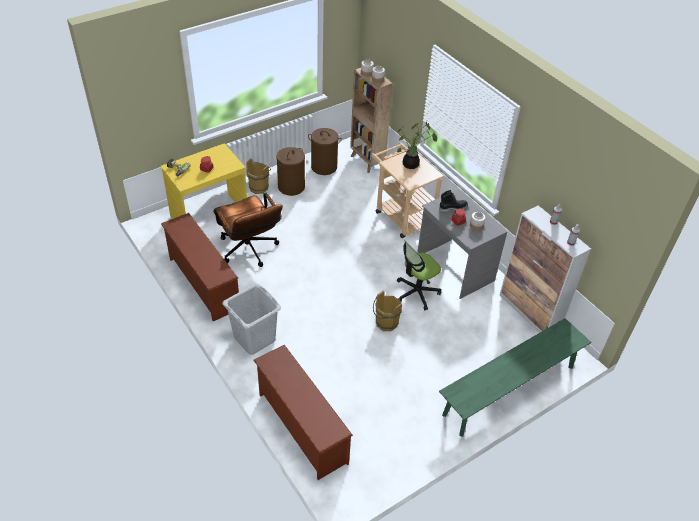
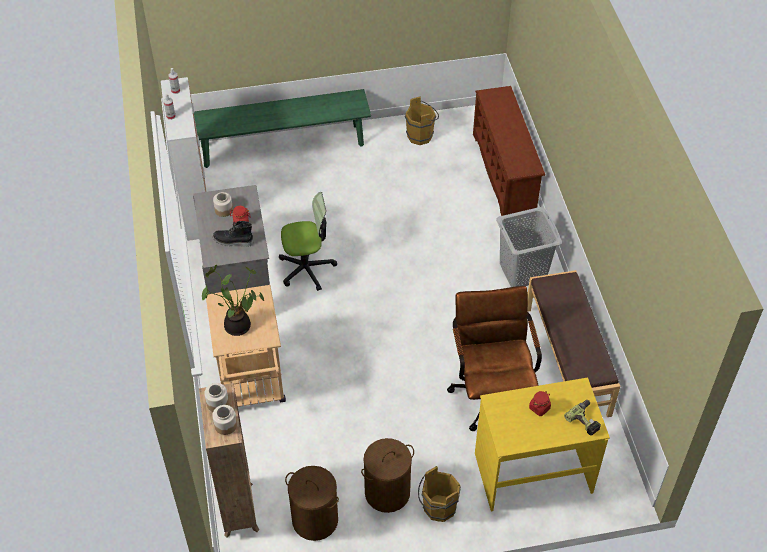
camera: 155 degrees left, 5 degrees up
(202, 284) = (567, 361): brown shoe rack -> brown bench
(385, 324) = (366, 244): brown bucket -> brown bucket (422, 136)

